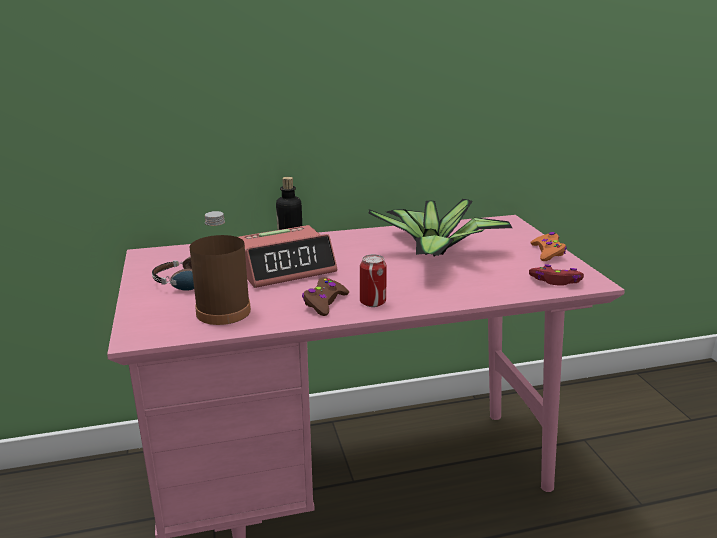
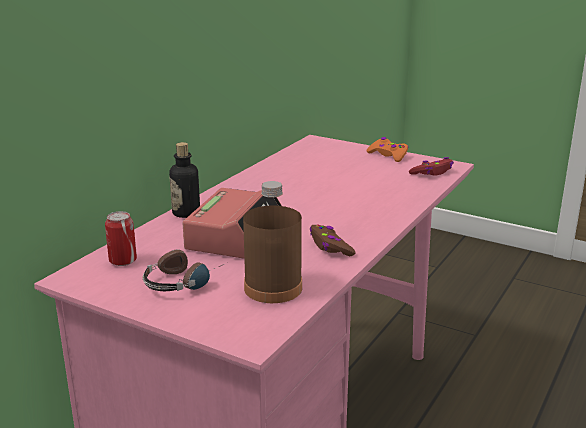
camera: 45 degrees left, 0 degrees up
(372, 302) = (361, 232): can -> can (123, 261)
(436, 253) = (323, 181): potted plant -> none

